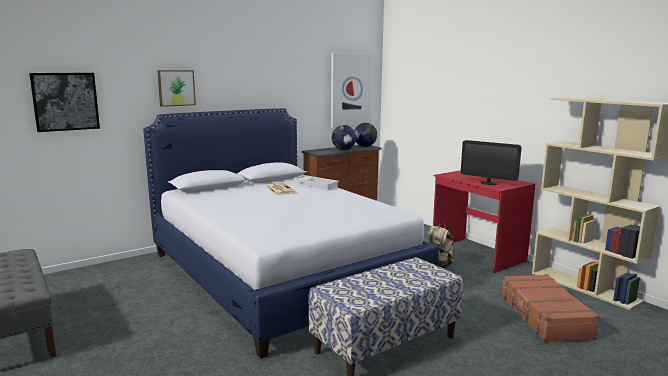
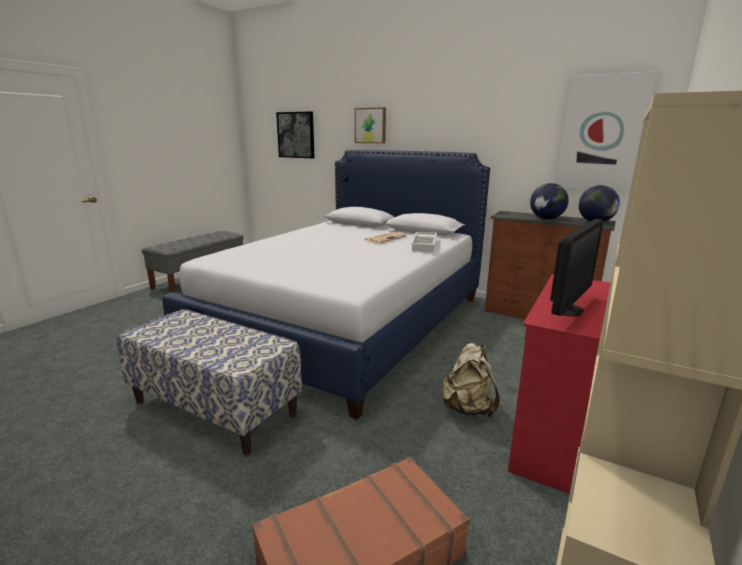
camera: 65 degrees right, 5 degrees up
(488, 183) = (567, 310): monitor -> monitor turned 150 degrees counterclockwise

